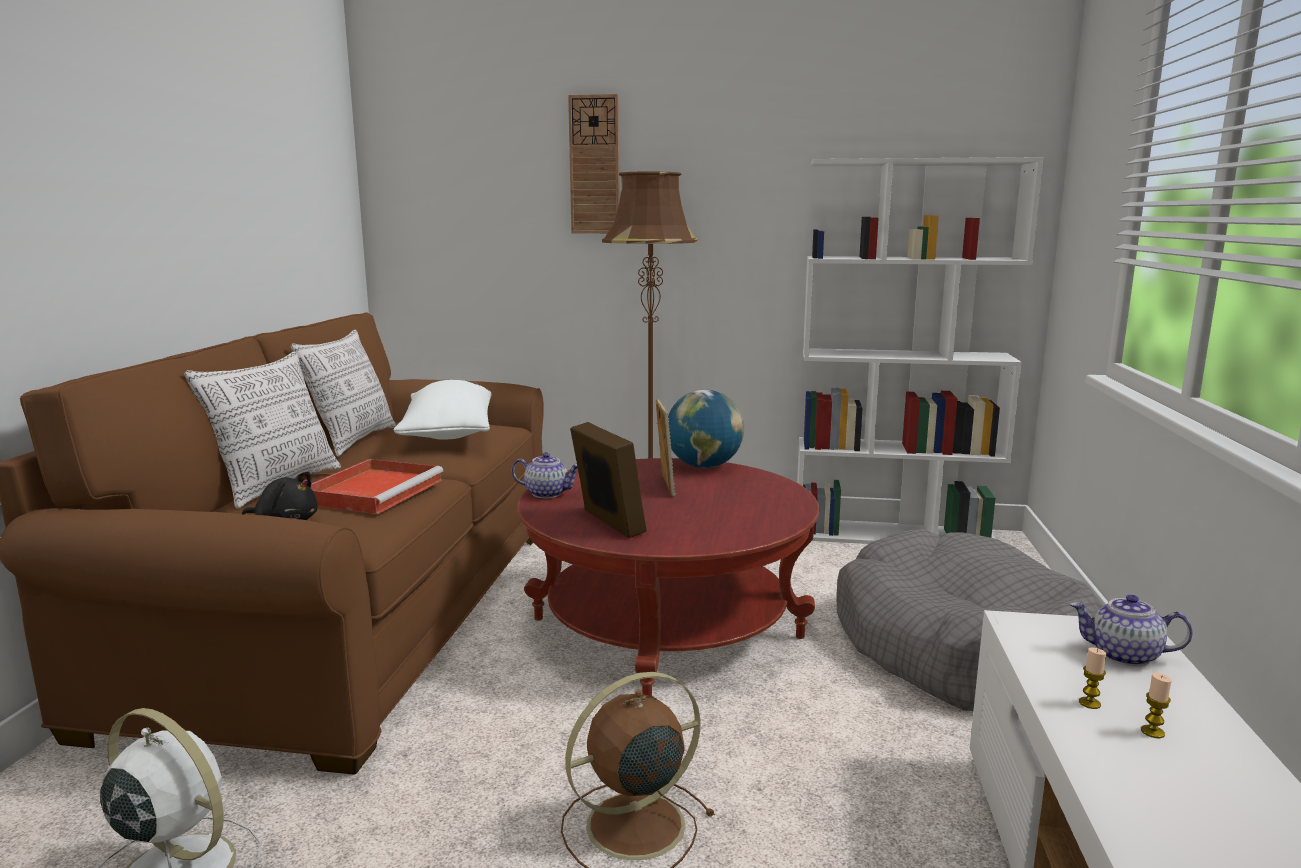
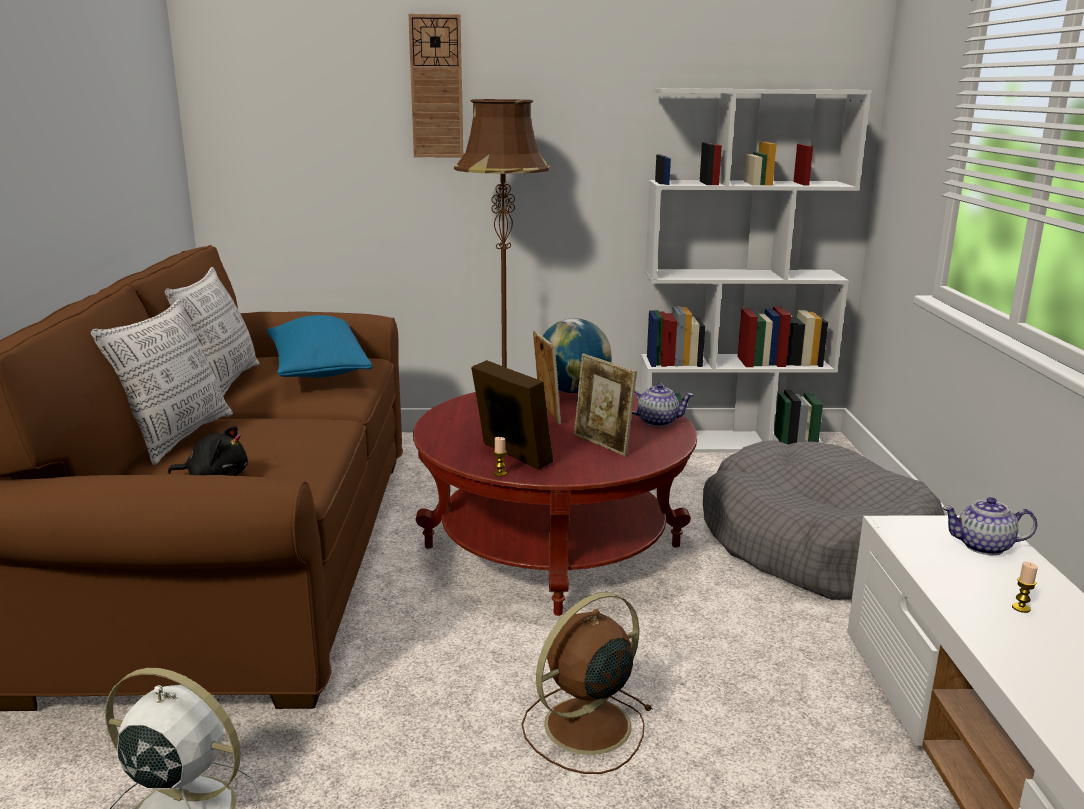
camera: 10 degrees left, 5 degrees up
(374, 490) = (283, 437): red tray -> none
(448, 434) = (318, 370): white pillow -> blue pillow
(547, 493) = (438, 428): teapot -> teapot (657, 421)
(709, 518) = (602, 445): none -> picture frame
(1089, 703) = (969, 589): candle -> candle (500, 473)

